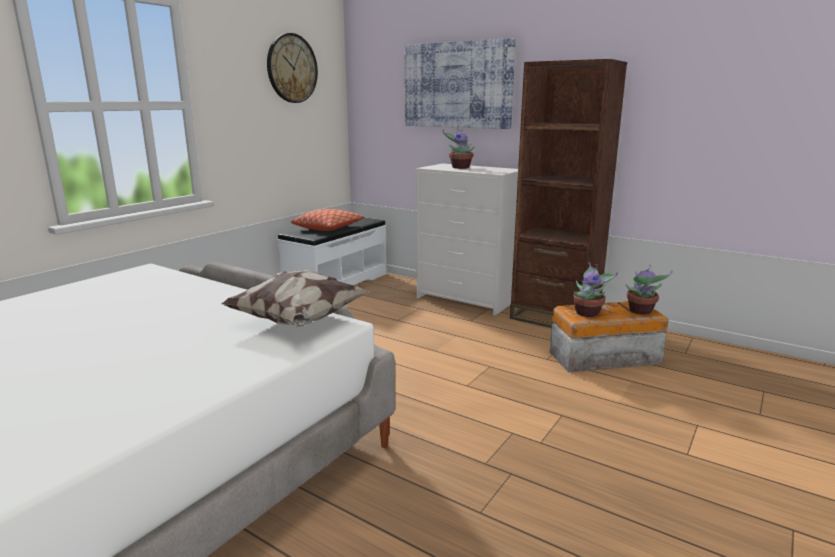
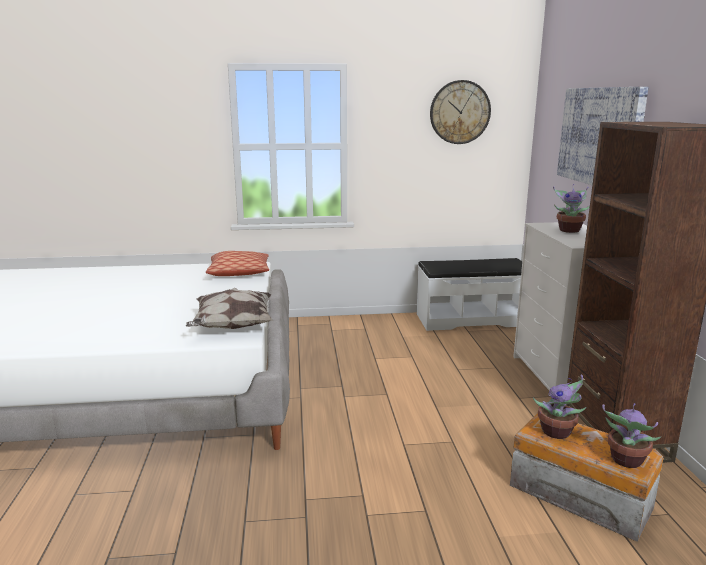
camera: 50 degrees right, 0 degrees up
(328, 228) = (466, 265): pillow -> pillow (239, 272)

